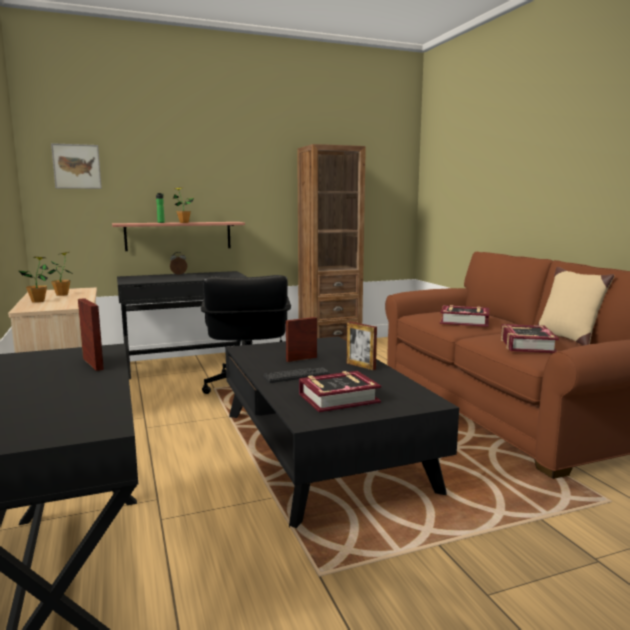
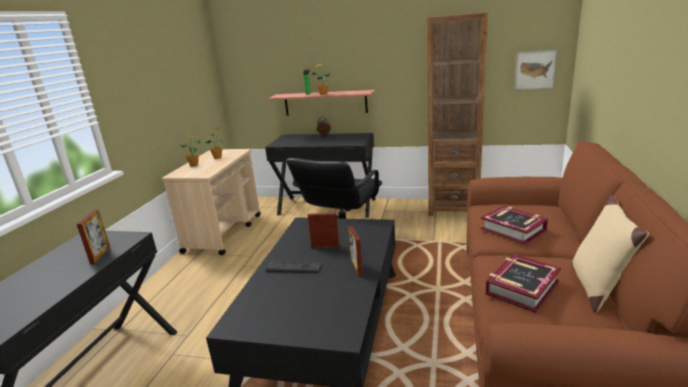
camera: 35 degrees right, 10 degrees up
(77, 166) = (250, 52): picture -> picture (535, 70)
(338, 398) = (285, 306): book -> none

